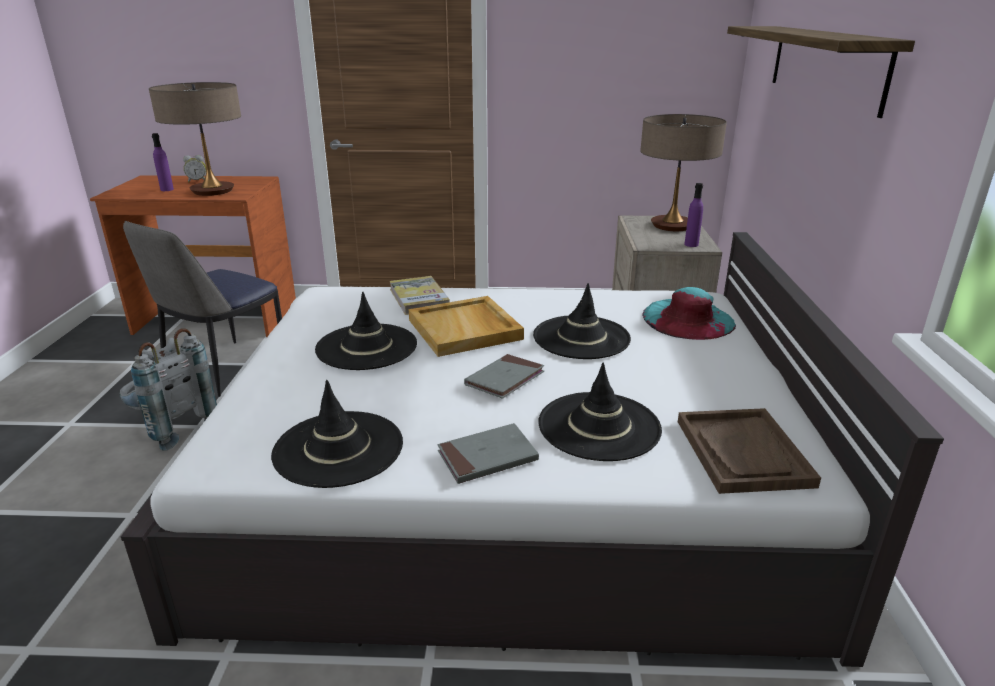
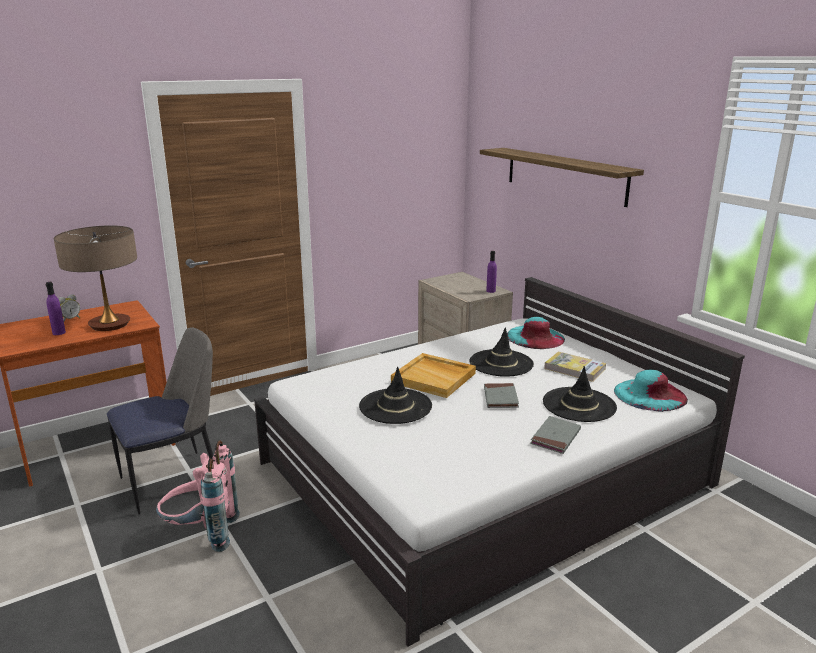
camera: 35 degrees left, 5 degrees down
(172, 428) = (202, 535): grey backpack -> pink backpack
(223, 369) = (174, 481): chair -> chair turned 120 degrees counterclockwise
(338, 449) = (480, 462): black hat -> none
(419, 298) = (371, 368): book -> book (574, 369)
(672, 226) = (461, 281): table lamp -> none
(743, 453) = (650, 394): brown tray -> turquoise hat

